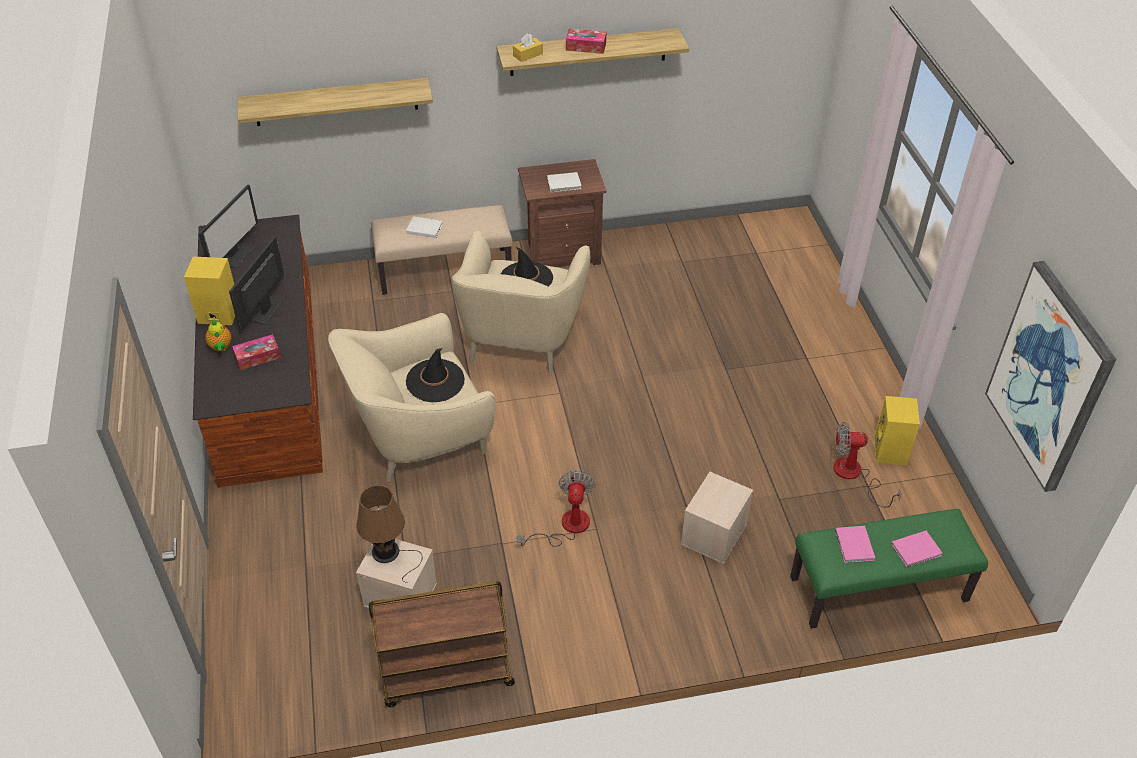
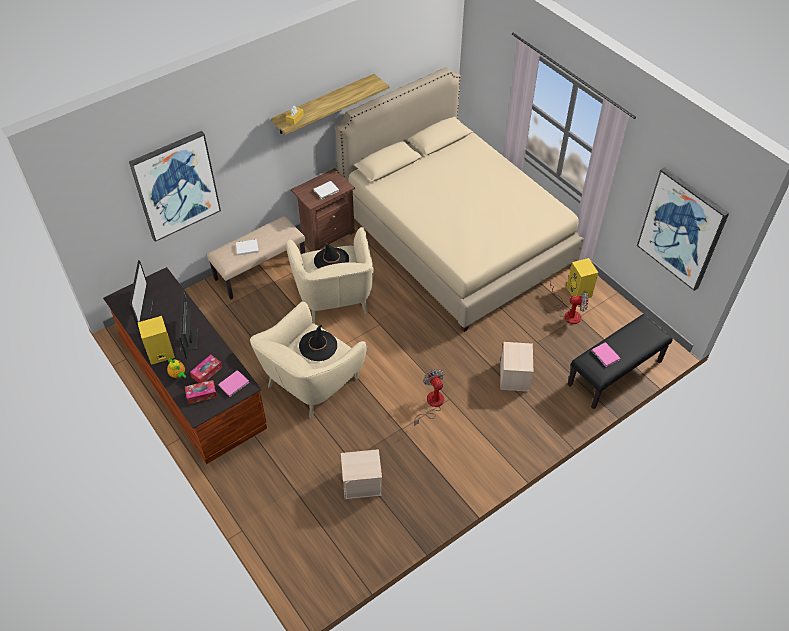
camera: 25 degrees left, 5 degrees up
(336, 102) = (176, 186): shelf -> picture
(388, 553) = (355, 462): brown table lamp -> none
(446, 674) = (417, 518): brown cart -> none
(585, 47) = (327, 102): tissue box -> tissue box (201, 394)
(742, 316) = (455, 238): none -> beige bed
(854, 475) = (568, 313): fan -> fan turned 150 degrees counterclockwise
(878, 590) = (615, 374): green bench -> black bench
(917, 550) = (637, 345): pink book -> pink book (234, 384)

